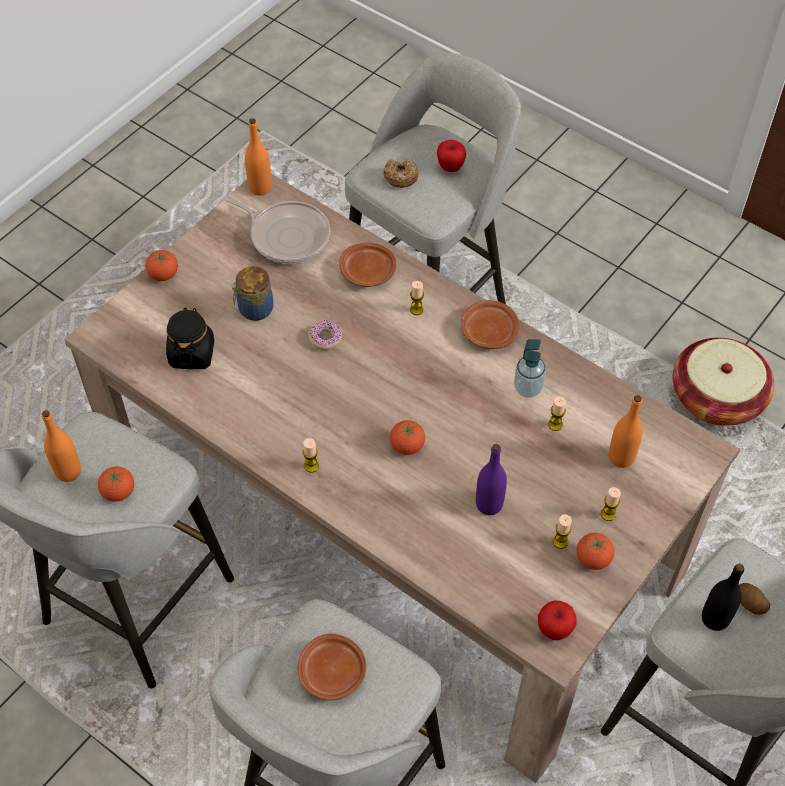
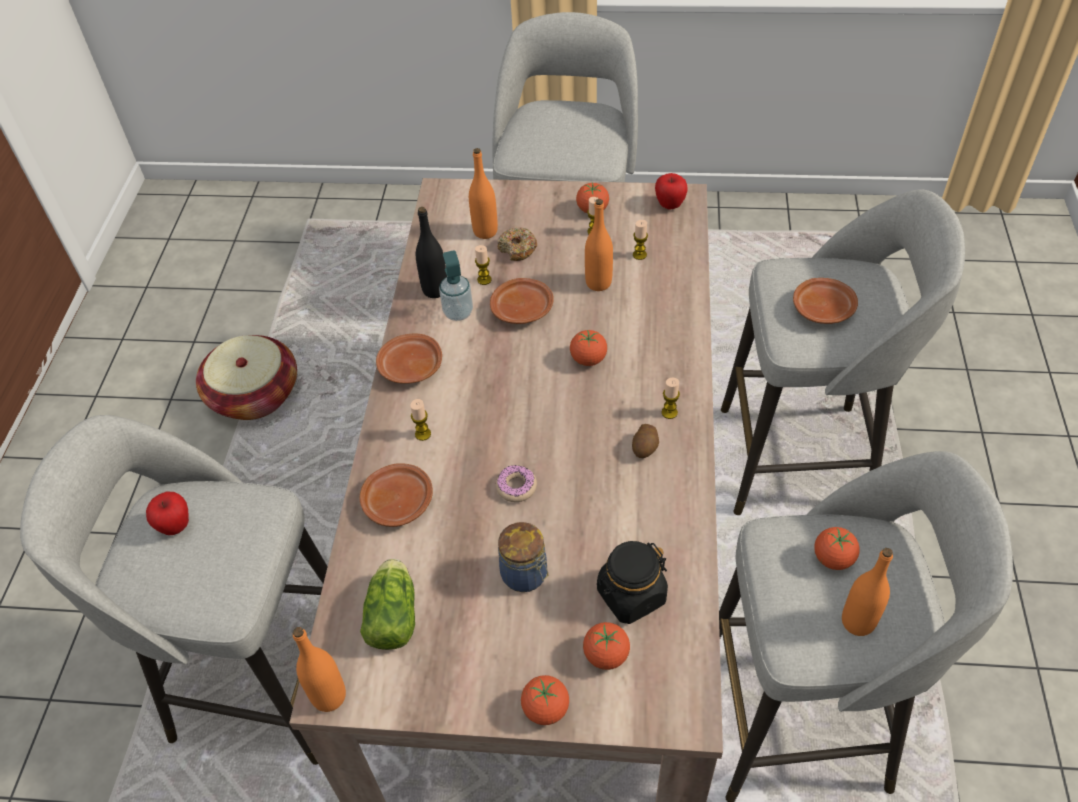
camera: 120 degrees left, 5 degrees down
(167, 319) = (606, 655): none -> tomato
(287, 235) = (393, 613): frying pan -> lettuce
(400, 177) = (217, 567): donut -> donut (517, 249)
(489, 504) = (598, 283): purple bottle -> orange bottle
(498, 433) = (522, 309): none -> brown plate
(608, 514) = (545, 218): candle -> candle (639, 255)
(715, 618) = (577, 150): black bottle -> black bottle (435, 290)
(749, 603) = (550, 140): potato -> potato (645, 448)

